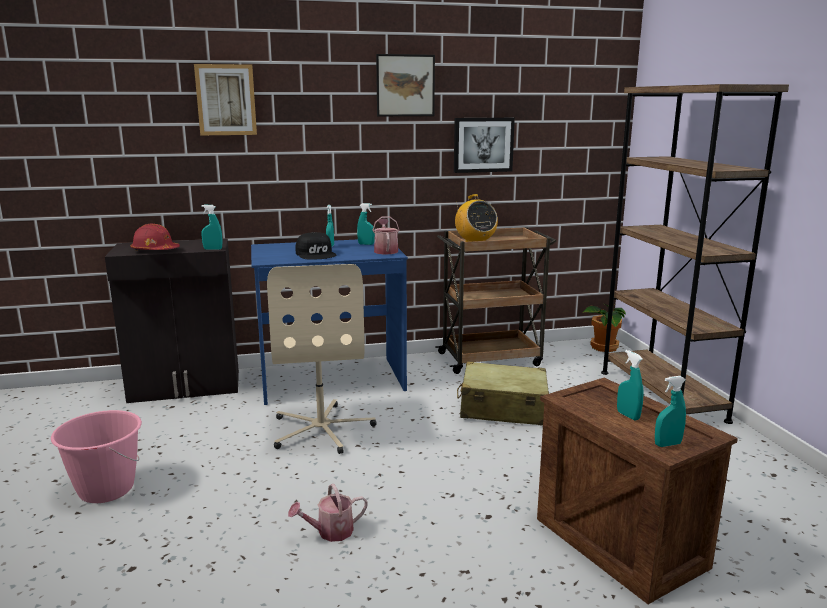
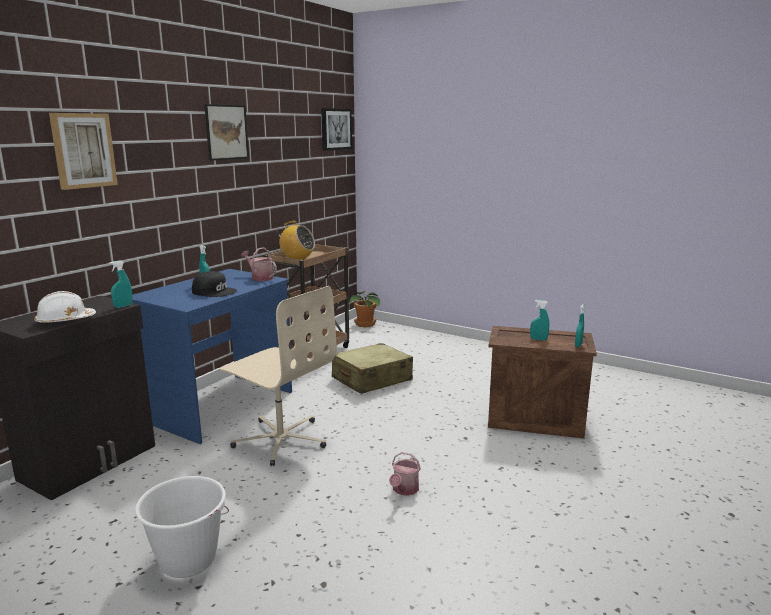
camera: 45 degrees left, 0 degrees up
(106, 489) = (188, 560): pink bucket -> white bucket
(155, 251) = (65, 321): red hard hat -> white hard hat
(366, 244) = (229, 276): turquoise spray bottle -> none
(483, 145) = (279, 180): picture -> picture (335, 129)
(661, 395) = (437, 342): brown bookcase -> none

